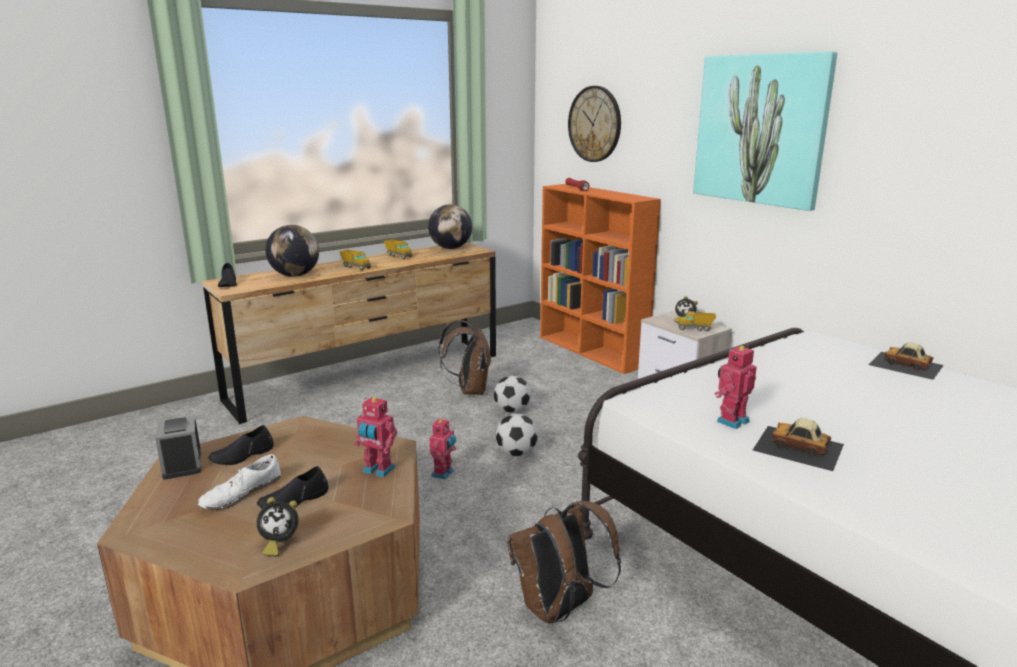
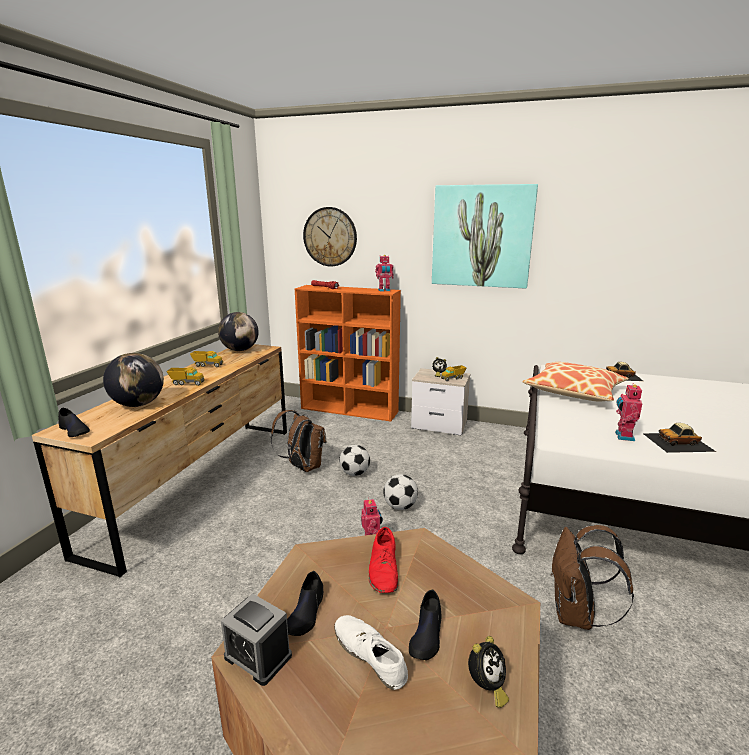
camera: 35 degrees left, 0 degrees up
(241, 493) = (370, 655): white shoe -> white shoe turned 135 degrees clockwise
(334, 453) = (384, 569): none -> red shoe
(378, 470) = (442, 568): toy robot -> toy robot (384, 290)
(780, 365) = (574, 391): none -> pillow

